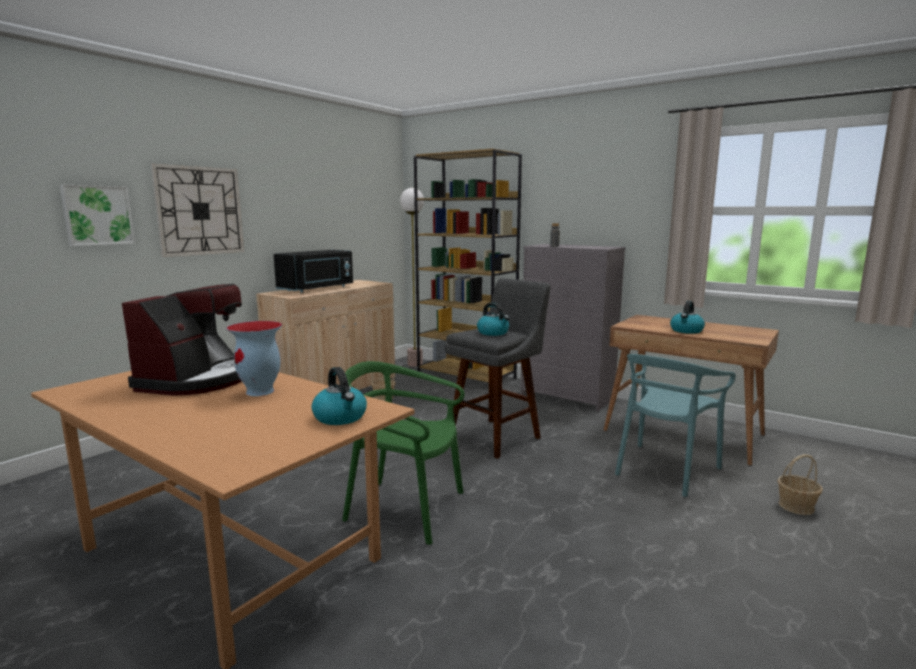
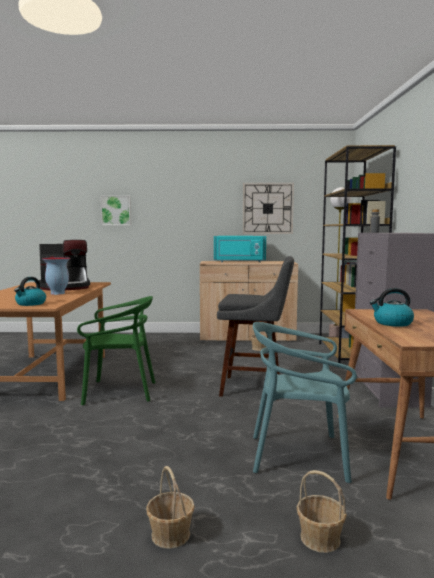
camera: 55 degrees right, 5 degrees down
(200, 211) = (170, 208): wall clock -> wall clock (267, 208)
(318, 288) = (239, 261): black microwave -> turquoise microwave
(405, 509) = (119, 392): green chair -> green chair turned 105 degrees clockwise
(493, 333) = (245, 296): kettle -> none
(779, 567) = (170, 535): none -> basket

